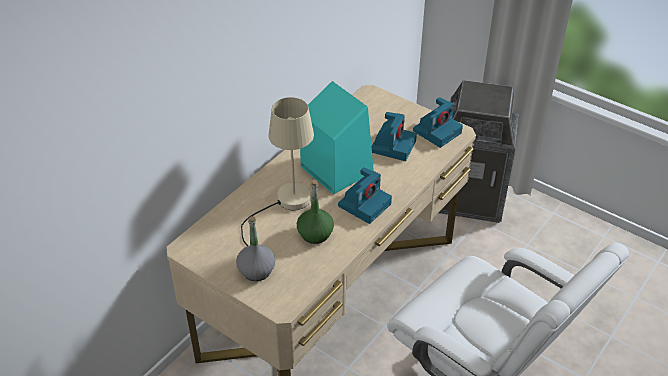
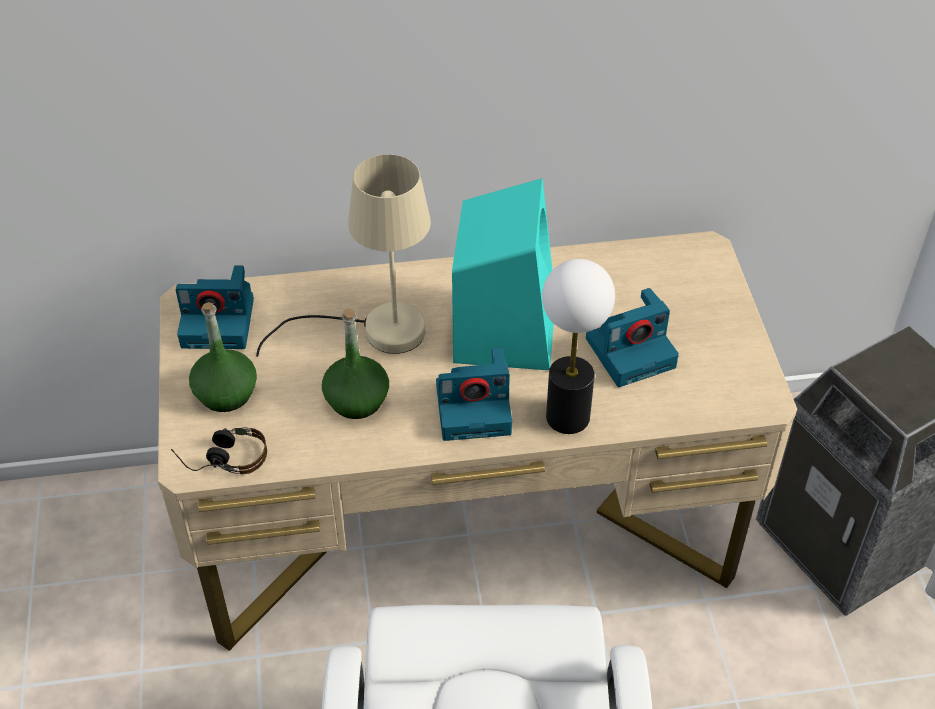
camera: 45 degrees right, 5 degrees up
(256, 270) = (225, 393): grey bottle -> green bottle
(291, 294) = (222, 458): none -> headphones
(402, 183) = (567, 416): none -> table lamp
(437, 131) = (731, 376): camera -> camera (220, 322)

